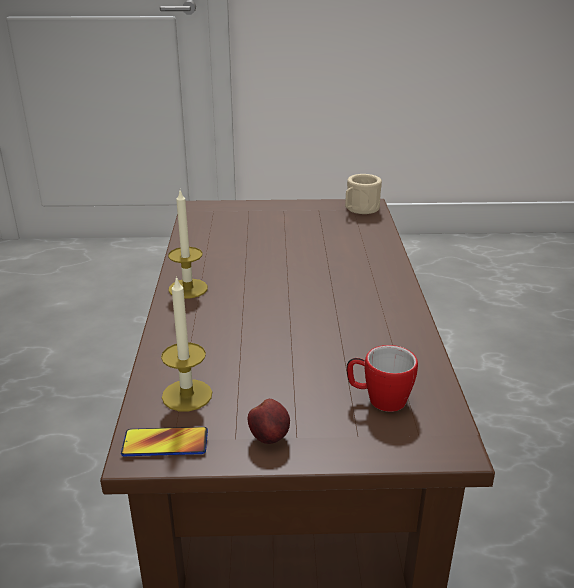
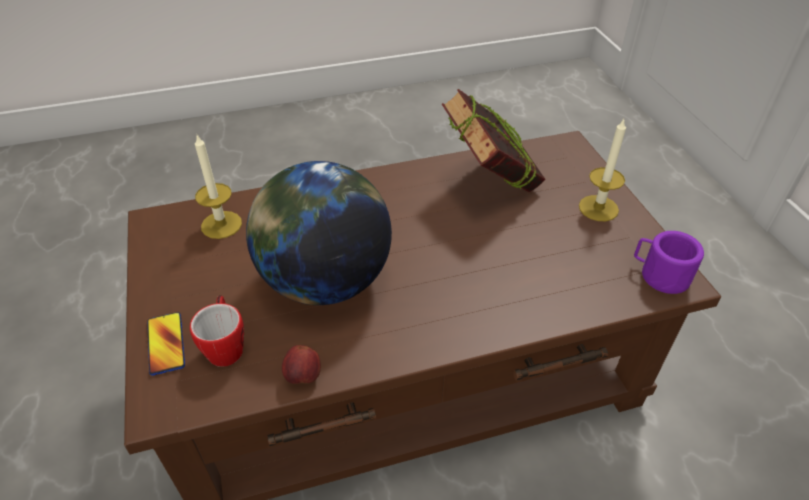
camera: 75 degrees right, 15 degrees up
(165, 443) = (163, 229): phone -> phone (166, 344)
(188, 288) = (387, 183): candle -> candle (598, 208)
(228, 244) = (490, 186): none -> book
(270, 438) = (169, 283): apple -> apple (303, 377)
(311, 336) = (325, 281): none -> globe
(359, 209) = (659, 275): beige mug -> purple mug

